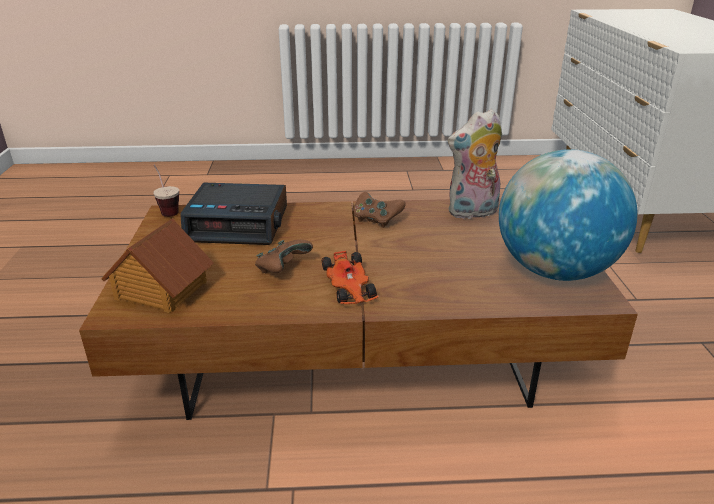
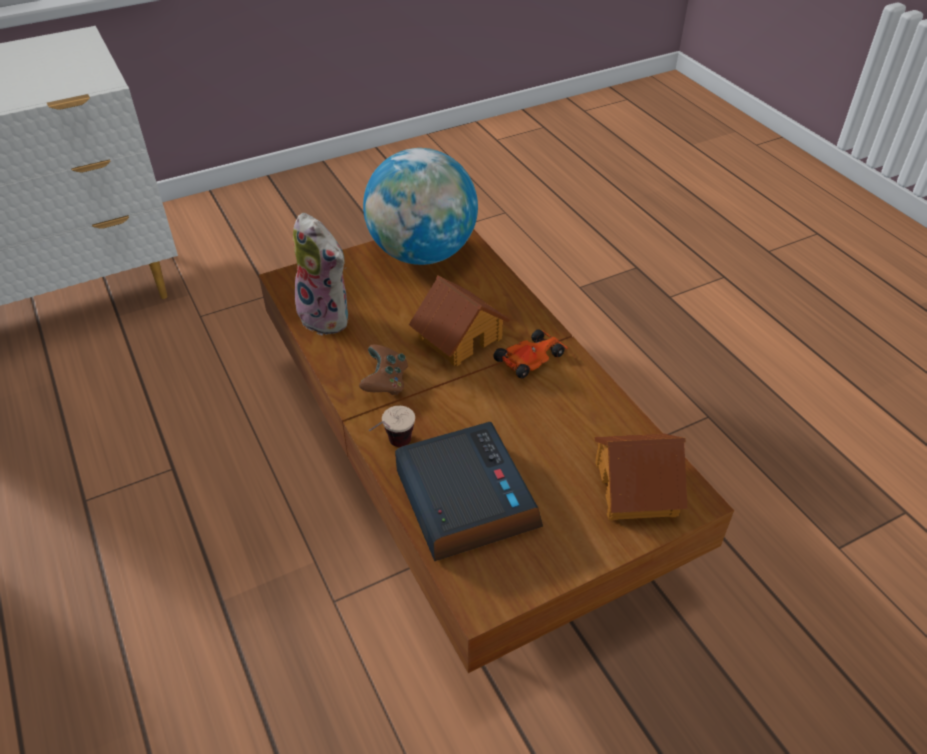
camera: 115 degrees left, 15 degrees up
(167, 209) = (472, 606): cup -> cup (392, 448)
(283, 269) = (534, 414): brown game controller -> none
(407, 260) = (459, 337): none -> toy house

